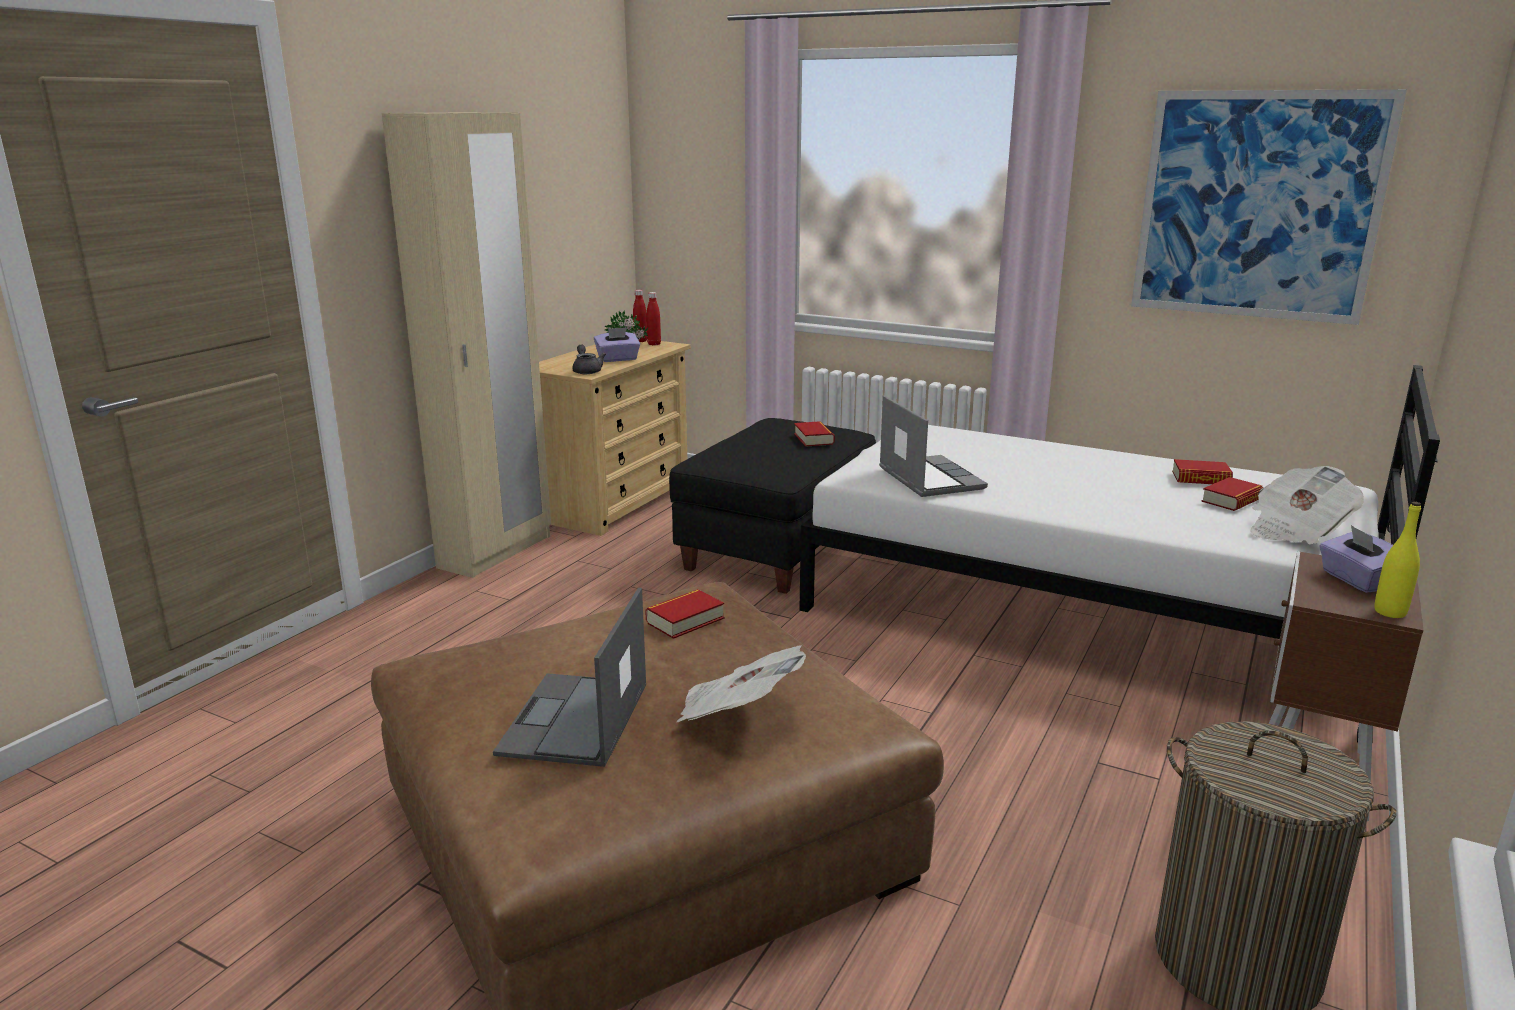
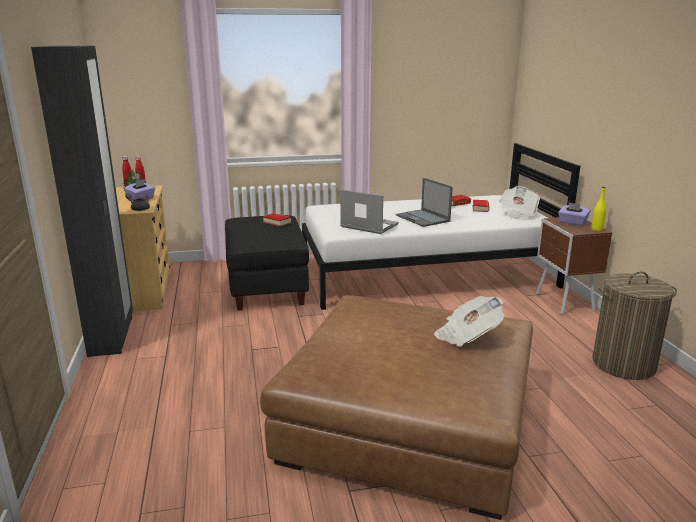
camera: 40 degrees left, 0 degrees up
(496, 552) = (112, 336): beige wardrobe -> black wardrobe
(574, 720) = (417, 364): laptop -> laptop (423, 218)
(685, 620) = (375, 312): book -> none
(1257, 206) = (444, 83): picture -> none

